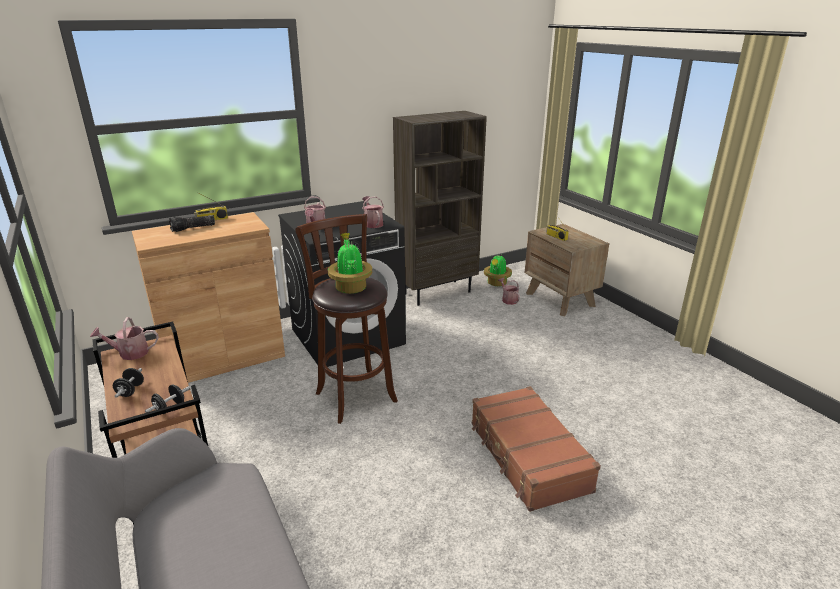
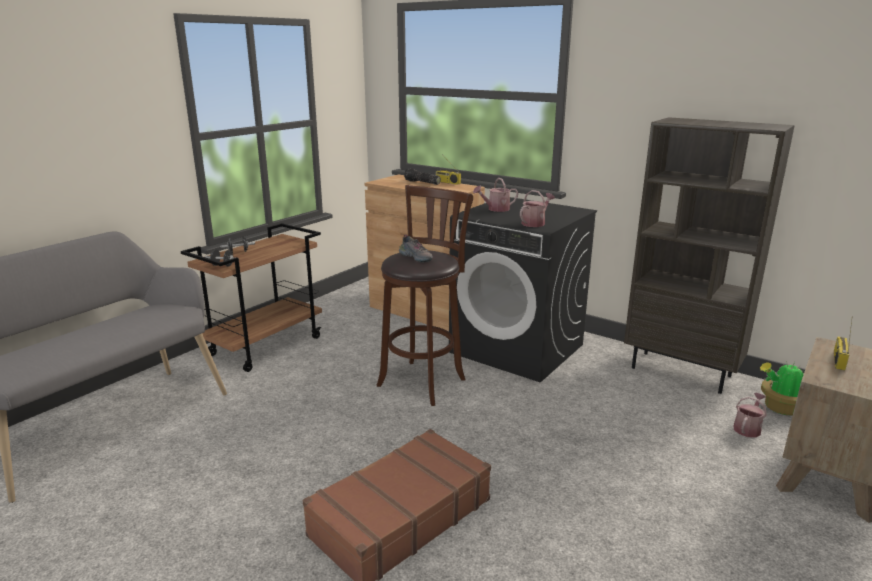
camera: 65 degrees right, 5 degrees down
(129, 353) = (284, 239): watering can -> none
(350, 287) = (417, 258): potted plant -> shoe

